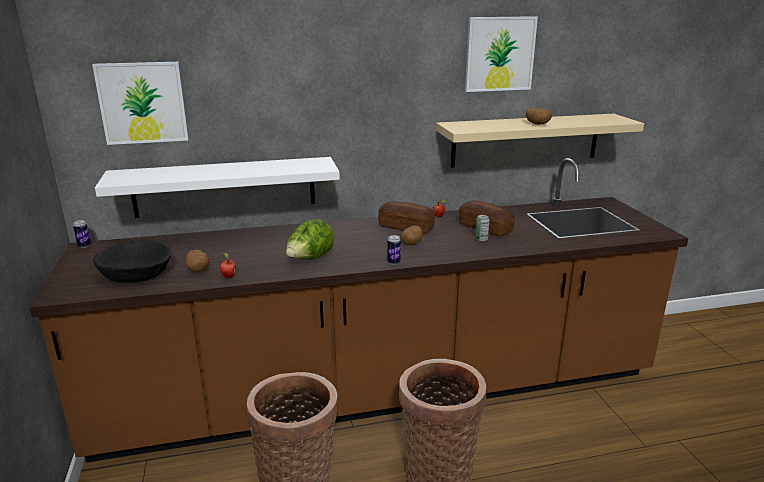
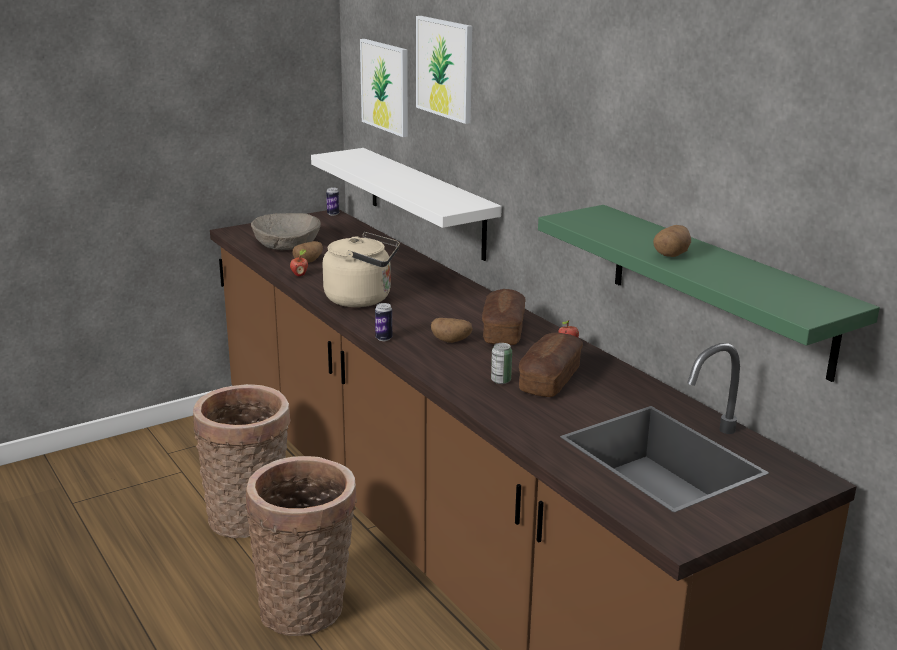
camera: 70 degrees right, 0 degrees up
(135, 273) = (286, 243): black bowl -> beige bowl
(310, 259) = (362, 299): lettuce -> beige kettle
(499, 54) = (686, 121): picture -> picture (445, 68)
(526, 140) = (718, 288): beige shelf -> green shelf

